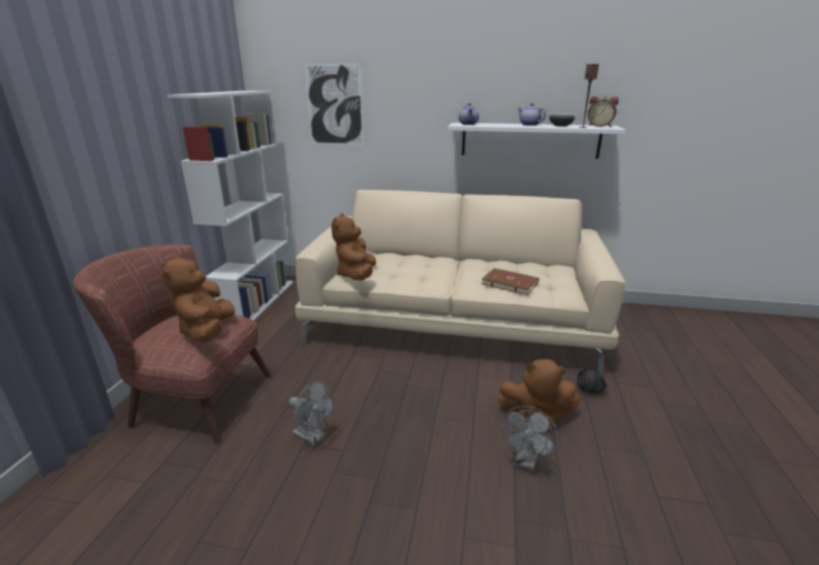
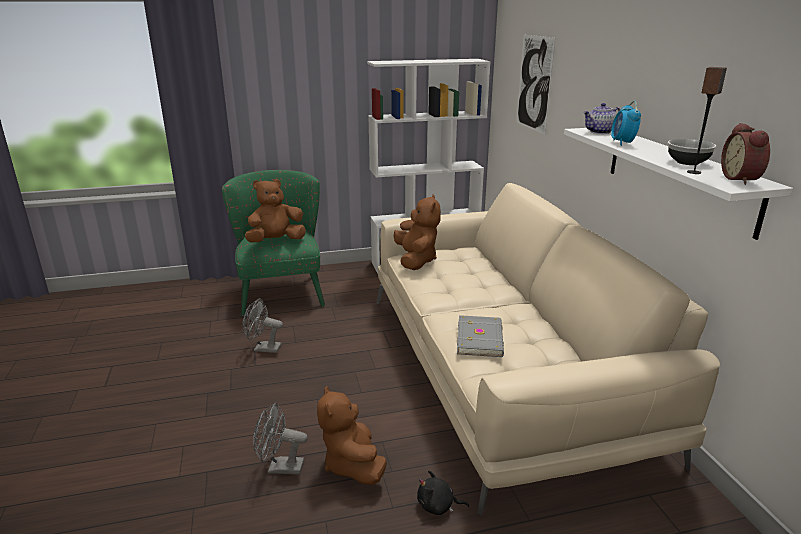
camera: 65 degrees right, 0 degrees up
(191, 398) = (281, 289): brown armchair -> green armchair
(313, 437) = (263, 348): grey fan -> grey fan turned 90 degrees clockwise
(356, 275) = (416, 260): brown plush toy -> brown plush toy turned 105 degrees clockwise
(504, 125) = (622, 143): none -> alarm clock
(510, 283) = (481, 338): brown book -> grey book
(529, 125) = (655, 150): teapot -> none

